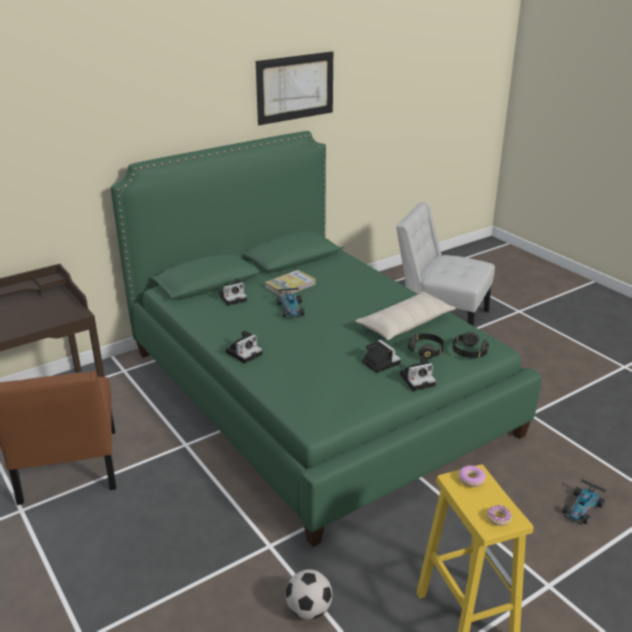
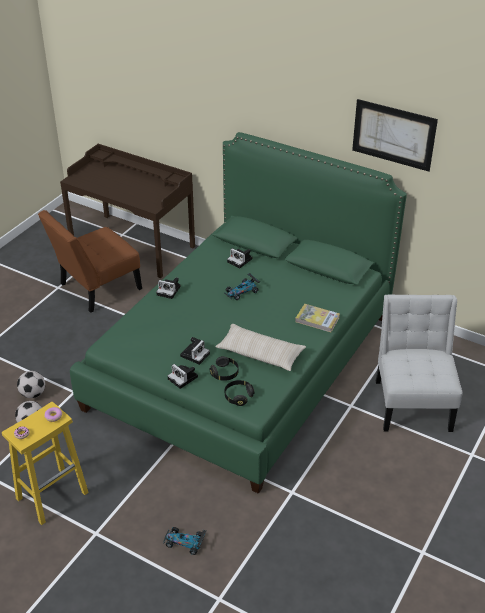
camera: 65 degrees right, 10 degrees up
(242, 593) = (33, 394): none -> football
(290, 285) = (279, 280): book -> book (317, 319)

